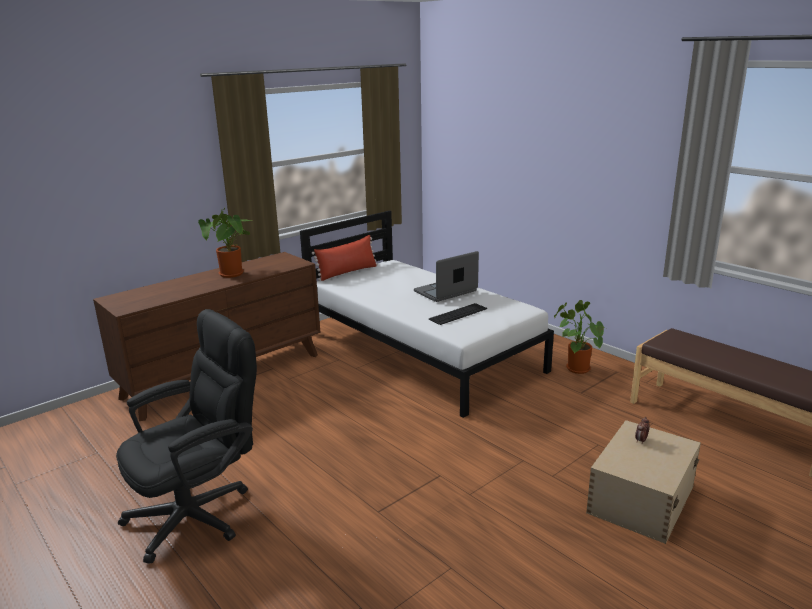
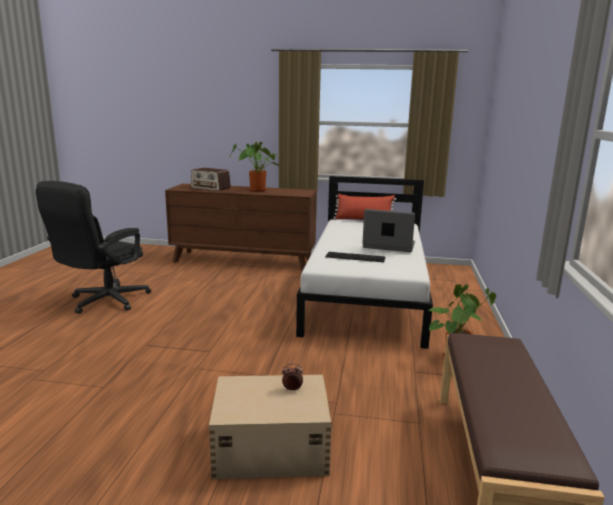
camera: 50 degrees right, 5 degrees down
(165, 291) = (210, 188): none -> radio
(200, 512) = (103, 302): black office chair -> black office chair turned 105 degrees clockwise

